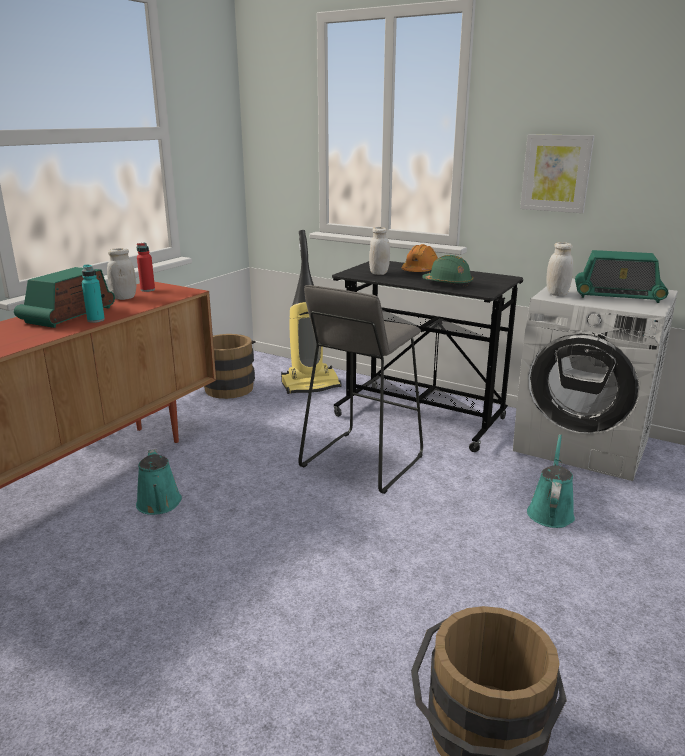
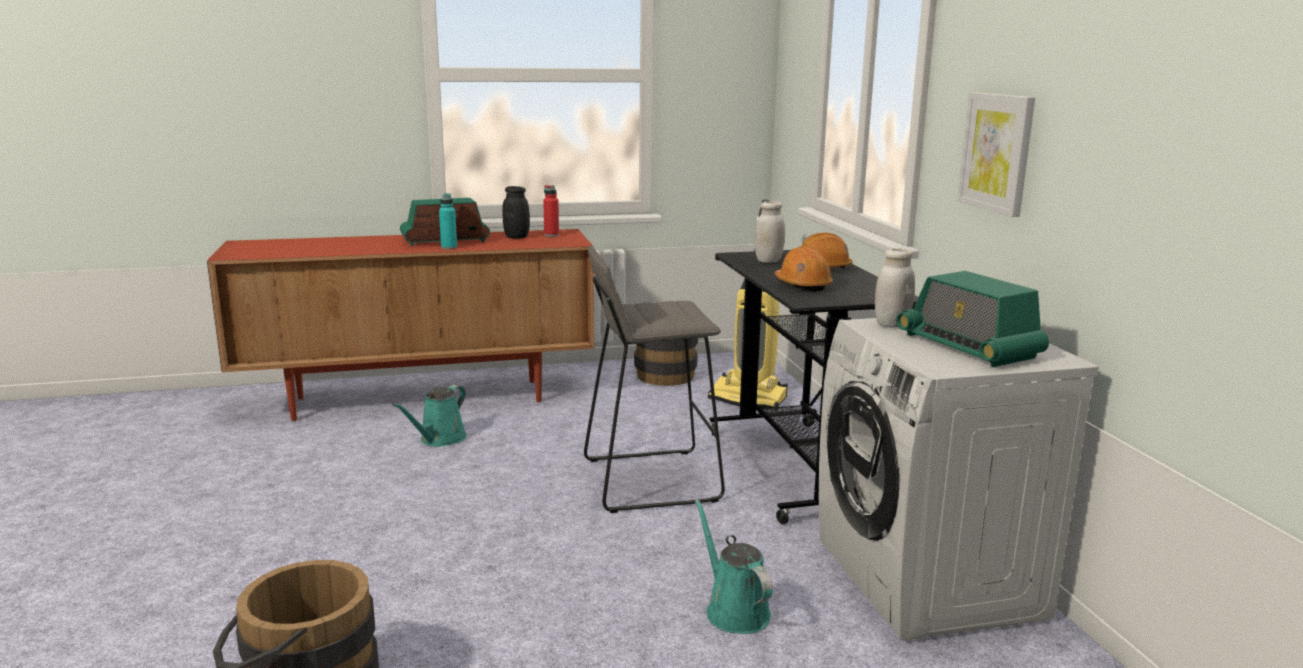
camera: 45 degrees right, 5 degrees down
(124, 298) = (516, 237): white jar -> black jar
(448, 283) = (802, 285): green hard hat -> orange hard hat
(550, 511) = (734, 610): turquoise watering can -> turquoise watering can turned 90 degrees counterclockwise

